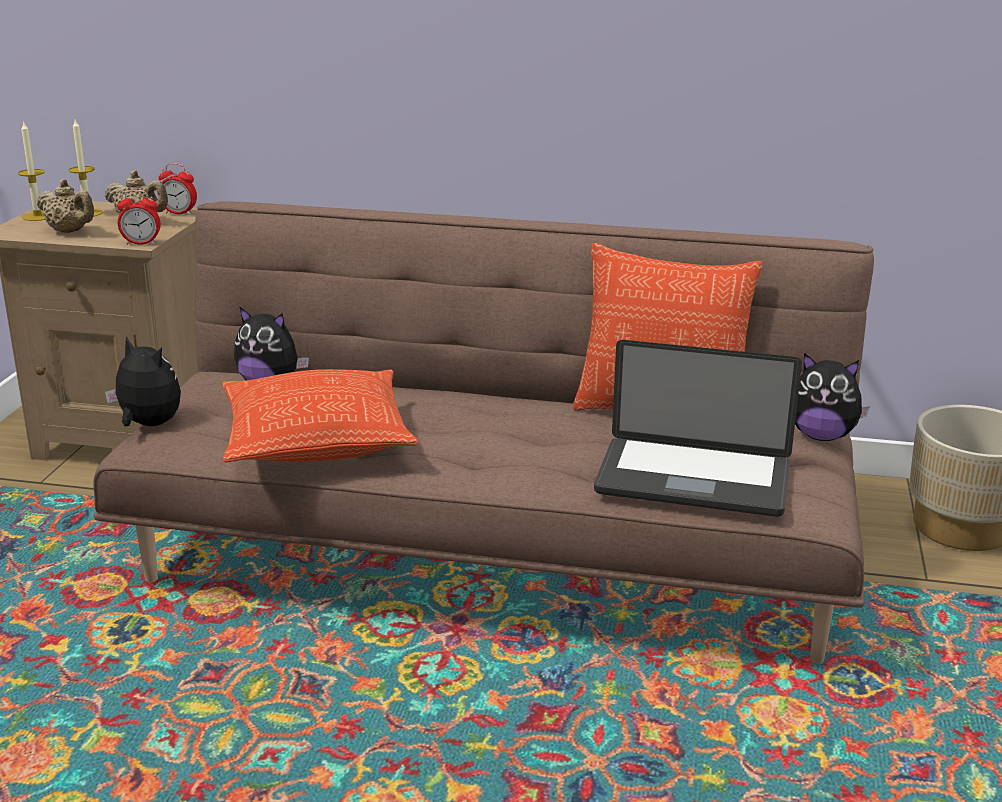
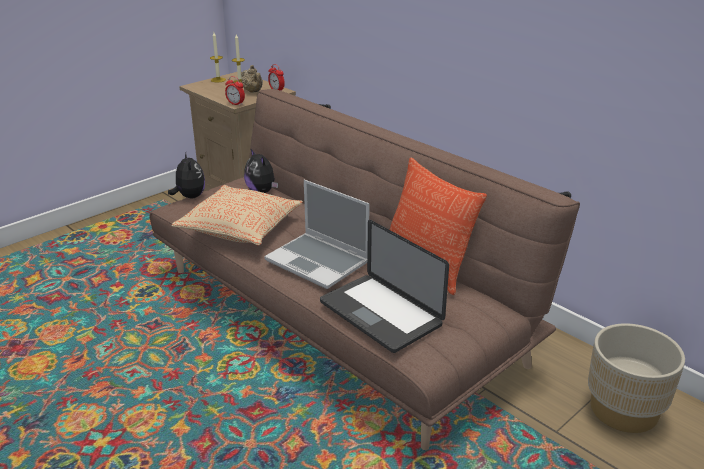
camera: 35 degrees right, 5 degrees up
(70, 231) = (218, 91): beige teapot -> none
(317, 442) = (241, 229): orange pillow -> beige pillow
(513, 447) = (319, 262): none -> laptop
(822, 436) = (496, 315): plush toy -> none

